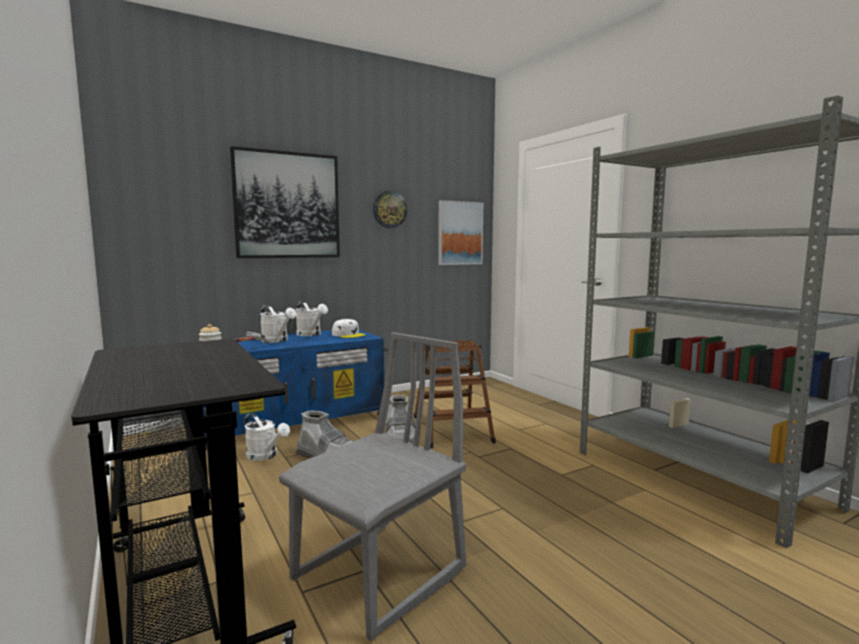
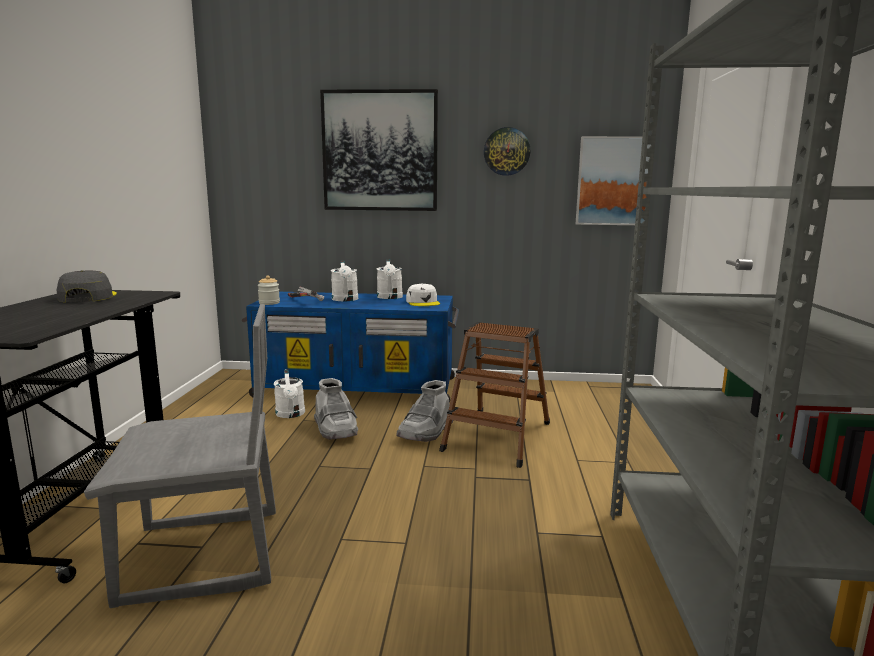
camera: 35 degrees right, 5 degrees up
(154, 353) = (87, 297): none -> grey cap

